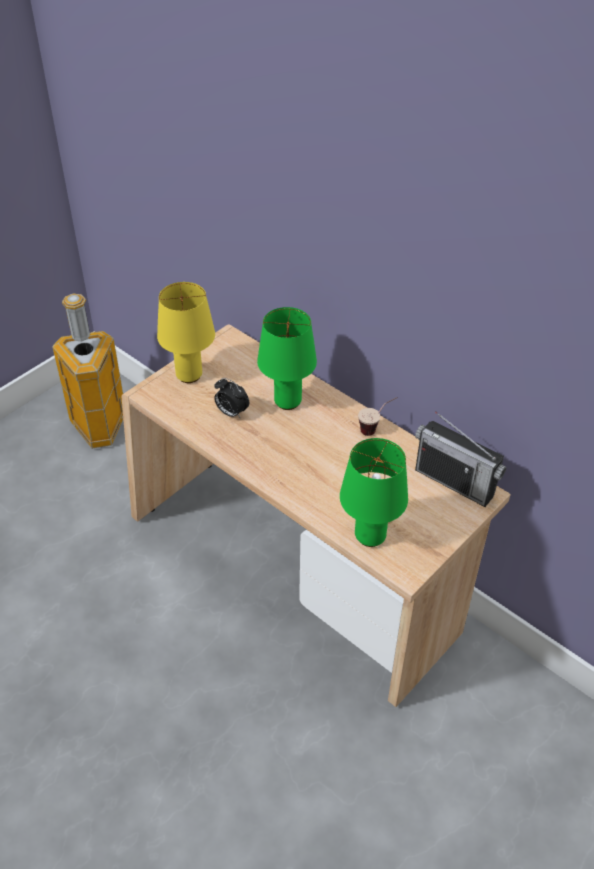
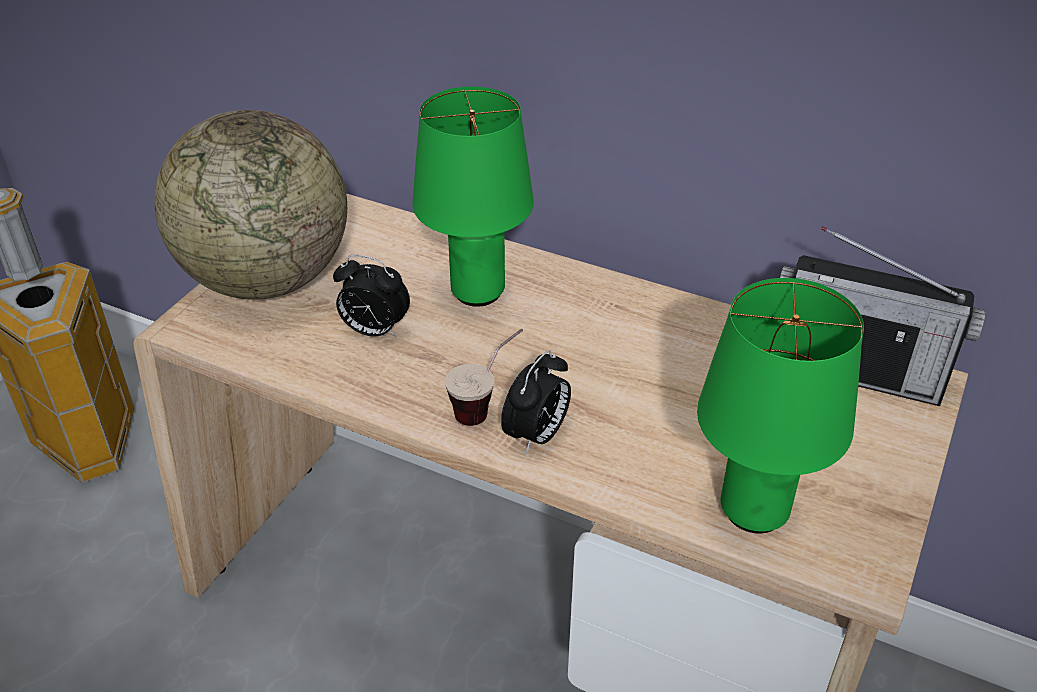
camera: 15 degrees left, 5 degrees down
(189, 375) = (266, 279): yellow table lamp -> globe
(287, 481) = (536, 436): none -> alarm clock
(376, 428) = (664, 307): cup -> cup (487, 407)

